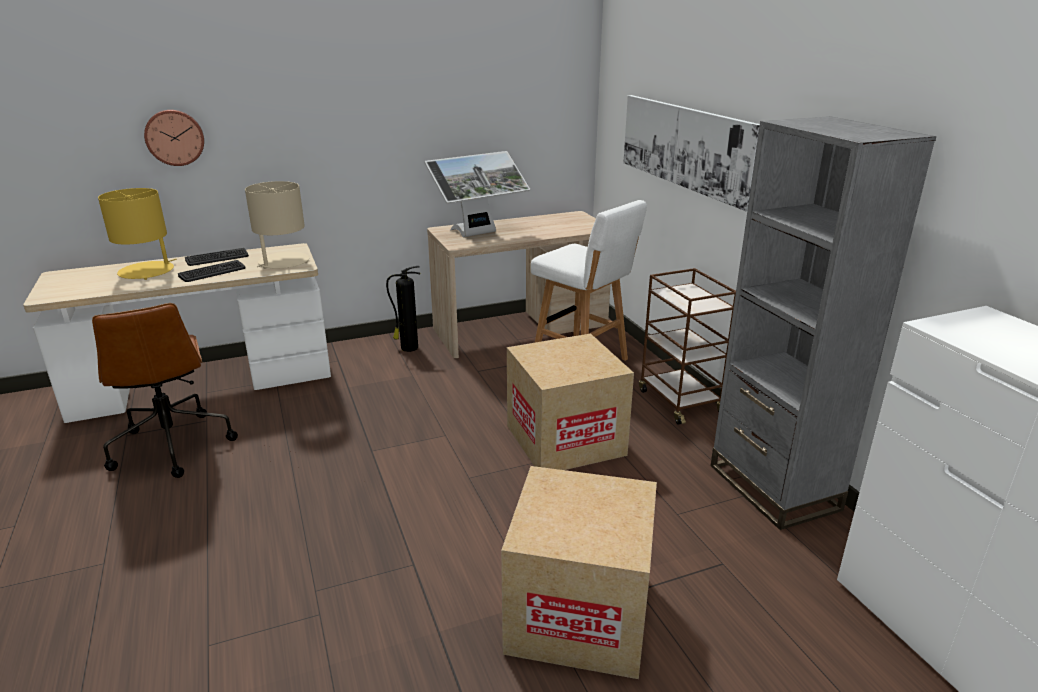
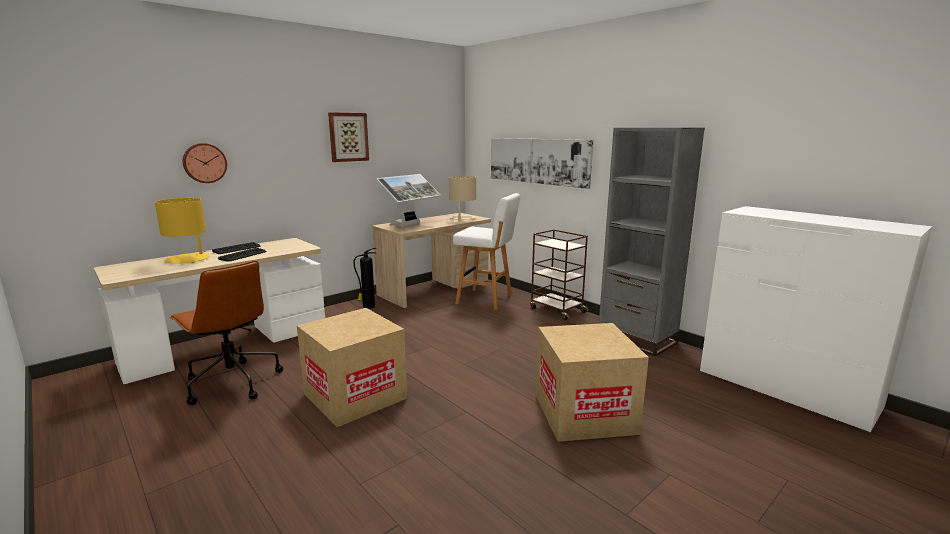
camera: 20 degrees left, 10 degrees down
(283, 262) = (291, 247): beige table lamp -> beige table lamp (462, 218)
(389, 94) = (348, 137): none -> picture
(565, 440) = (507, 337): cardboard box -> cardboard box (355, 396)

